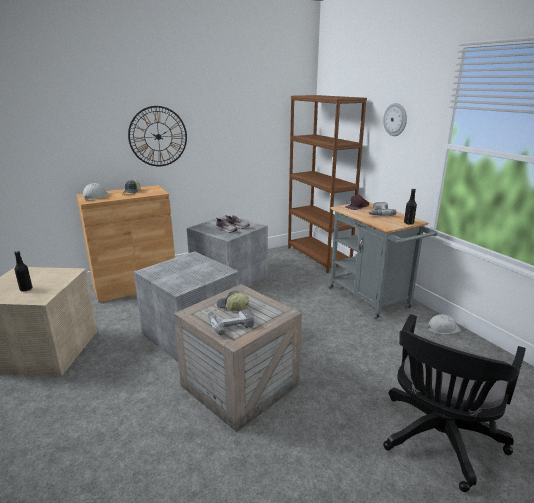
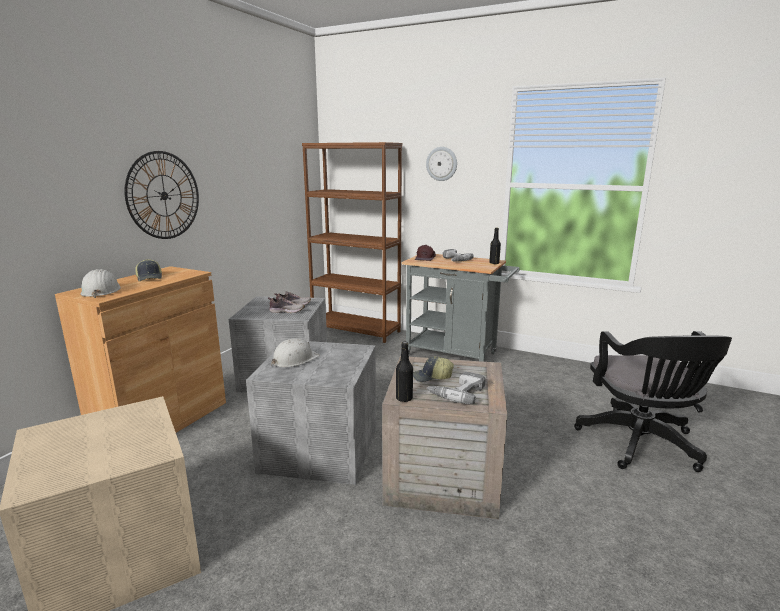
camera: 35 degrees left, 5 degrees down
(26, 289) = (106, 450): black bottle -> black bottle (404, 398)
(442, 328) = (537, 361): white hard hat -> white hard hat (294, 359)

